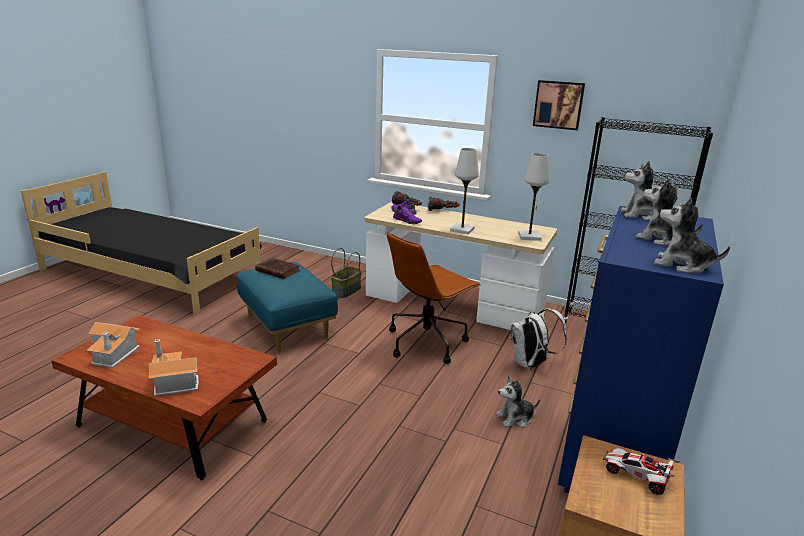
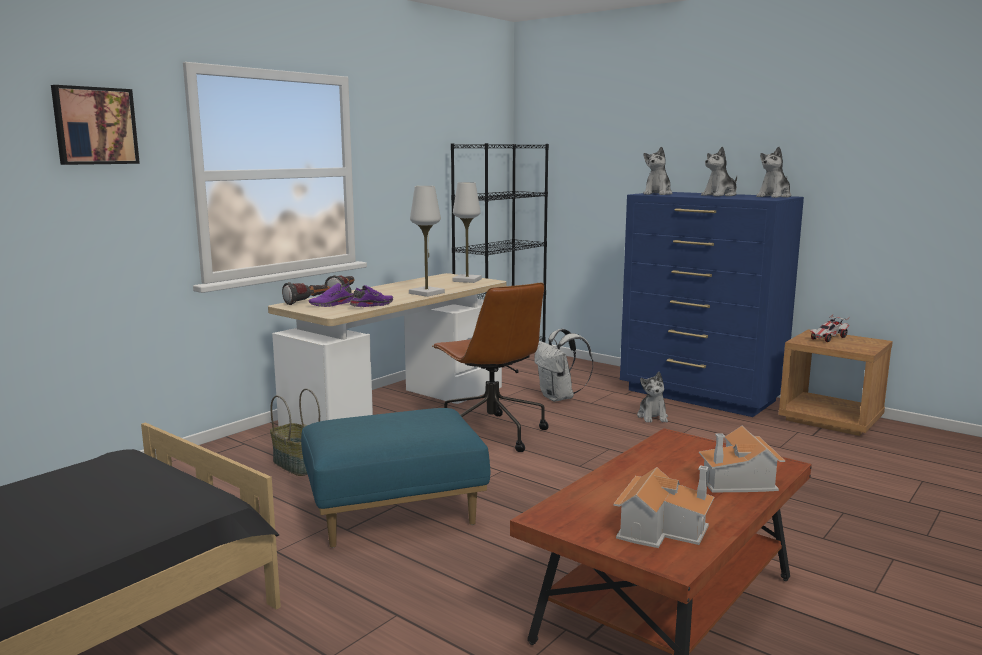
camera: 75 degrees left, 10 degrees down
(277, 270) = (357, 429): brown book -> none
(558, 104) = (409, 134): picture -> picture (95, 126)

